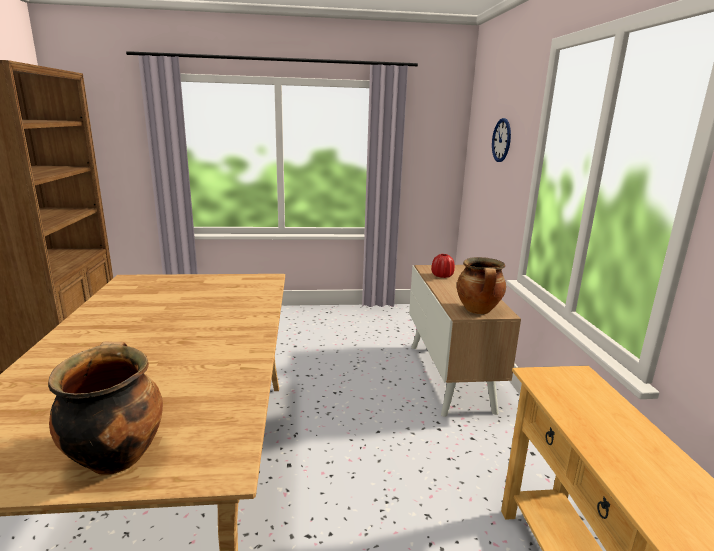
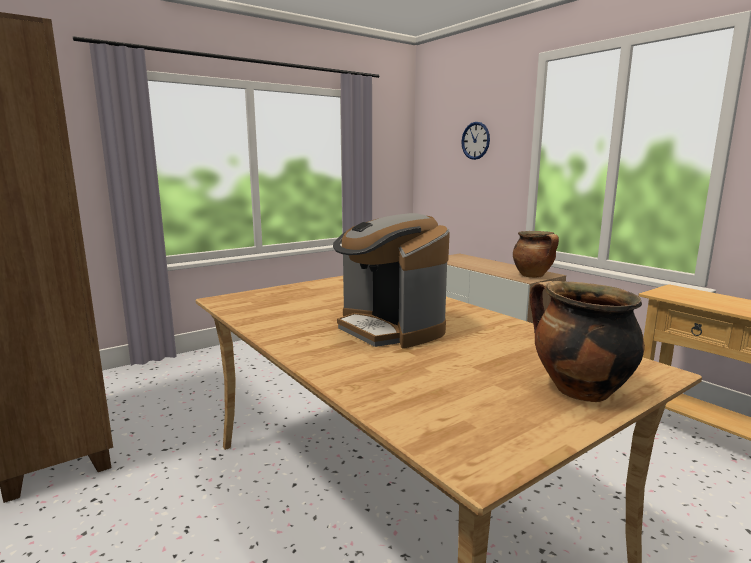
camera: 30 degrees left, 5 degrees down
(153, 340) = (390, 329): none -> coffee machine
(442, 276) = (461, 261): red vase -> none

